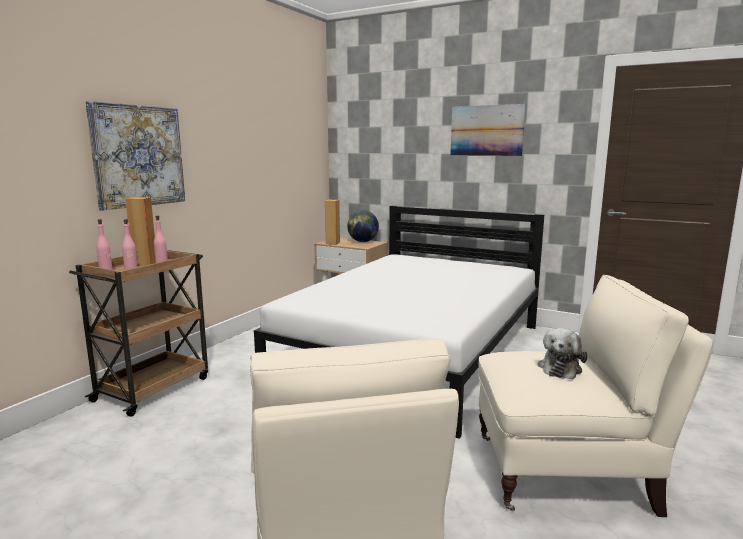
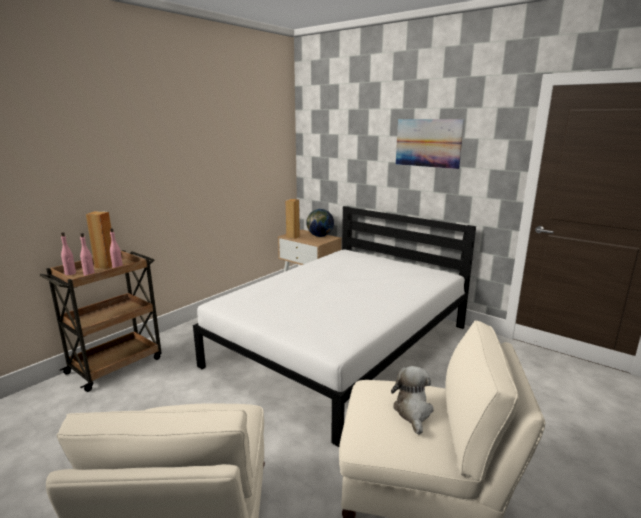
camera: 10 degrees right, 5 degrees up
(138, 156) = (102, 175): picture -> none
(560, 368) = (413, 411): plush toy -> plush toy turned 150 degrees clockwise

